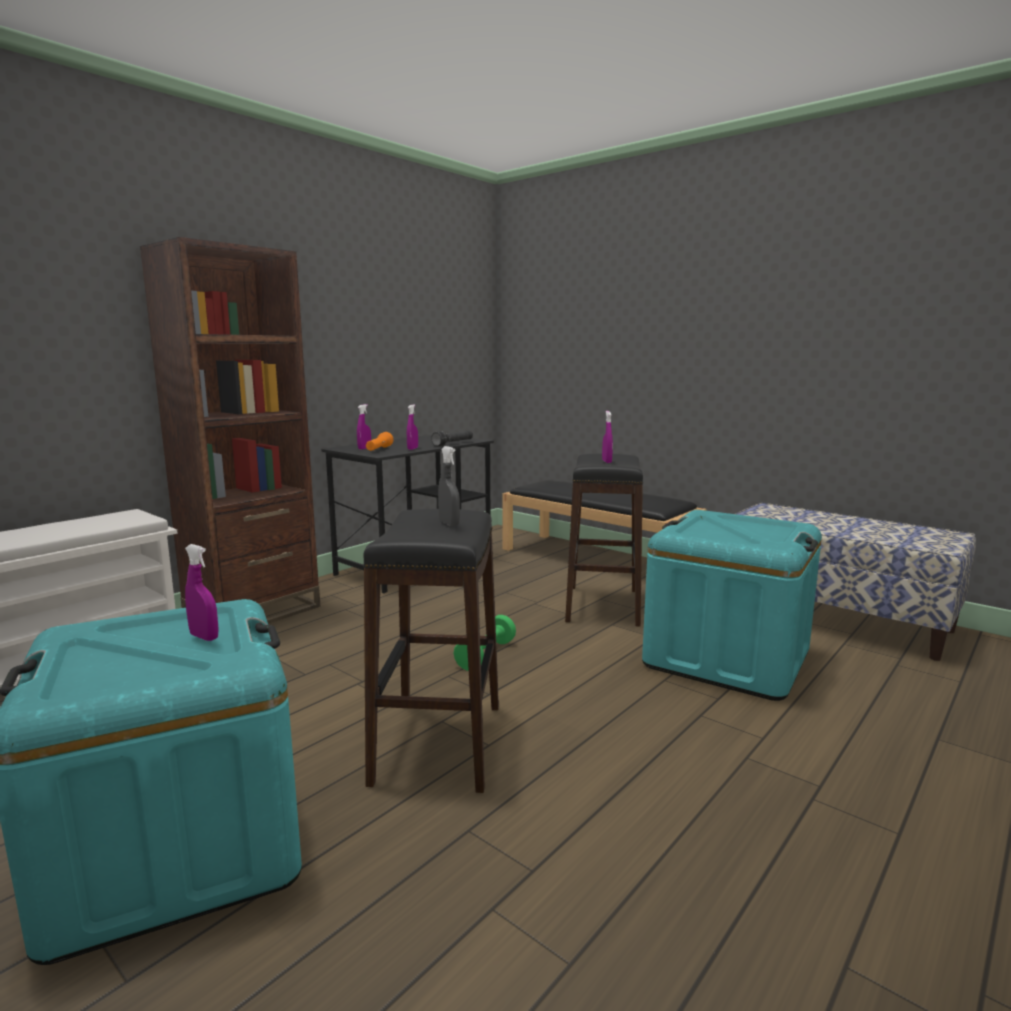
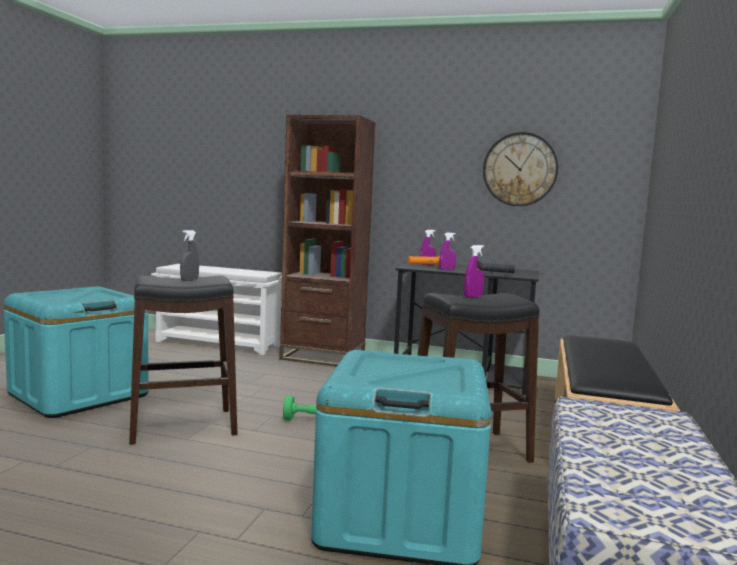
camera: 65 degrees right, 5 degrees down
(204, 637) = (88, 298): purple spray bottle -> none
(411, 326) = (520, 169): none -> wall clock

